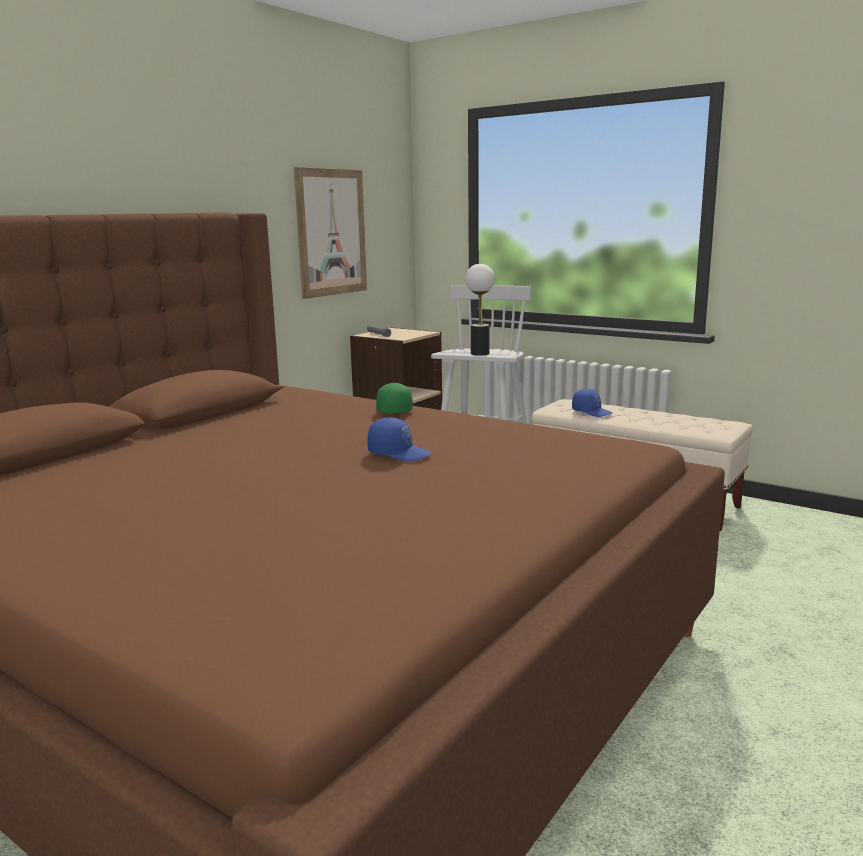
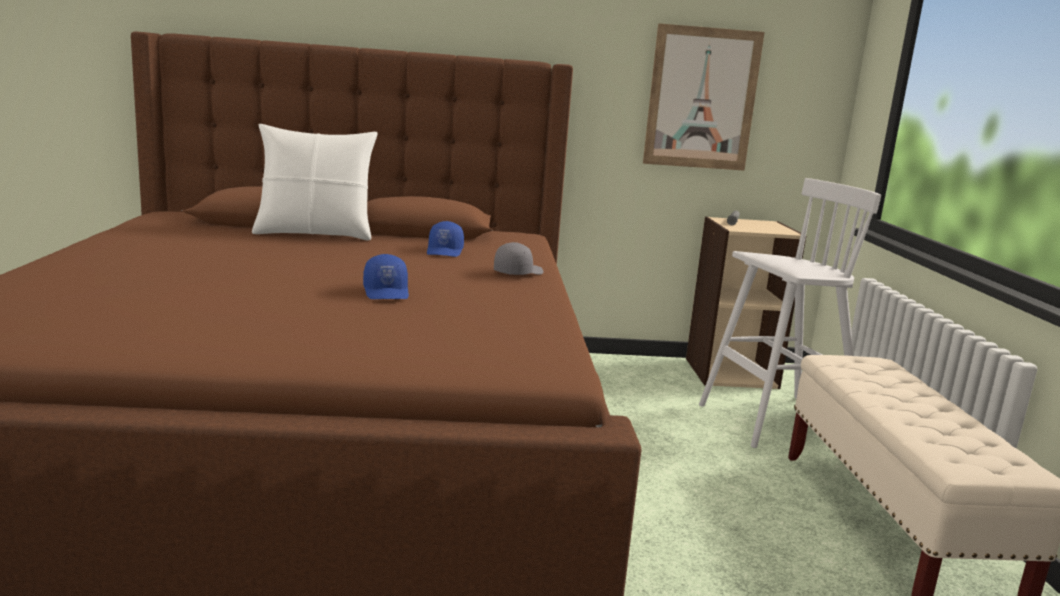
camera: 50 degrees right, 0 degrees up
(136, 444) = (315, 234): none -> white pillow
(392, 410) = (518, 272): green cap -> grey cap
(480, 353) = (777, 264): table lamp -> none
(592, 412) = (863, 379): blue cap -> blue cap (445, 251)

